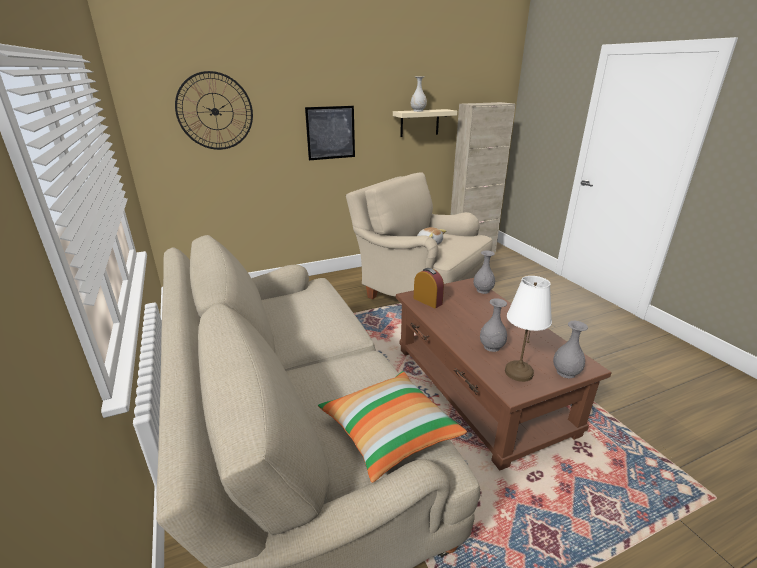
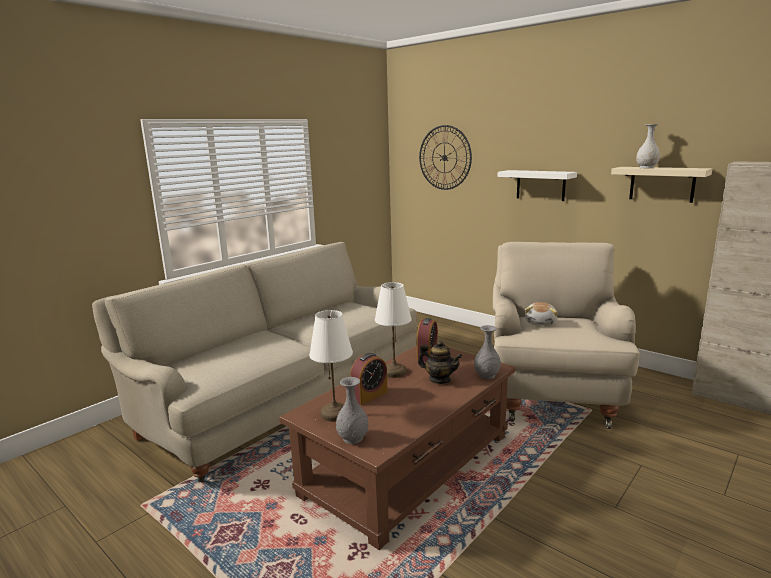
camera: 65 degrees right, 10 degrees down
(330, 133) = (540, 185): picture -> white shelf
(389, 433) = (213, 368): pillow -> none
(450, 324) = (393, 372): none -> white table lamp
(479, 309) = (439, 379): none -> teapot
(491, 347) = (369, 395): grey vase -> alarm clock

